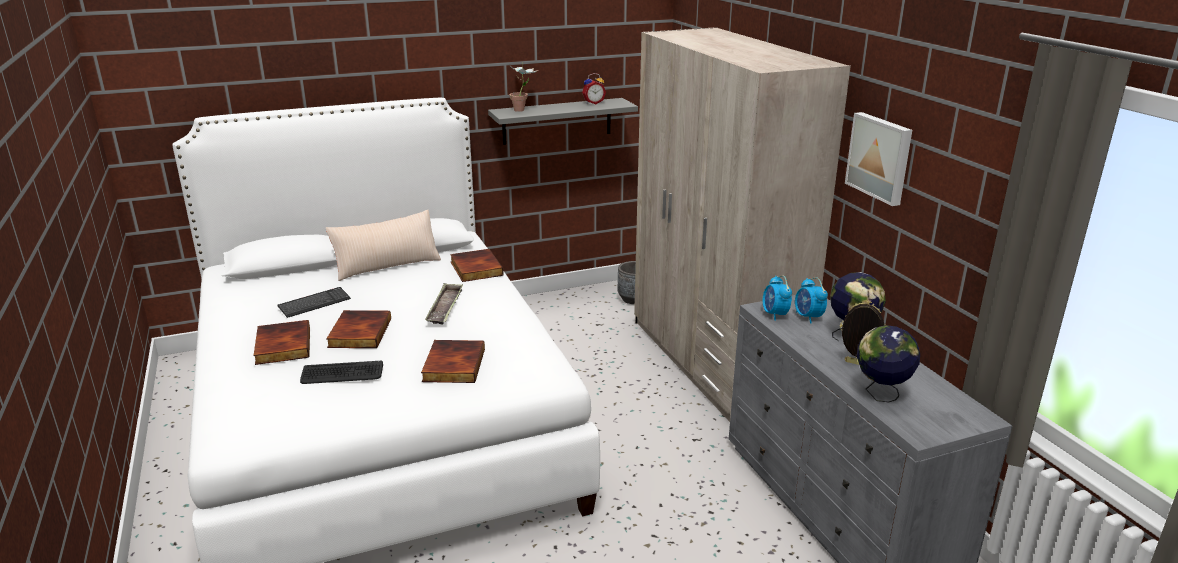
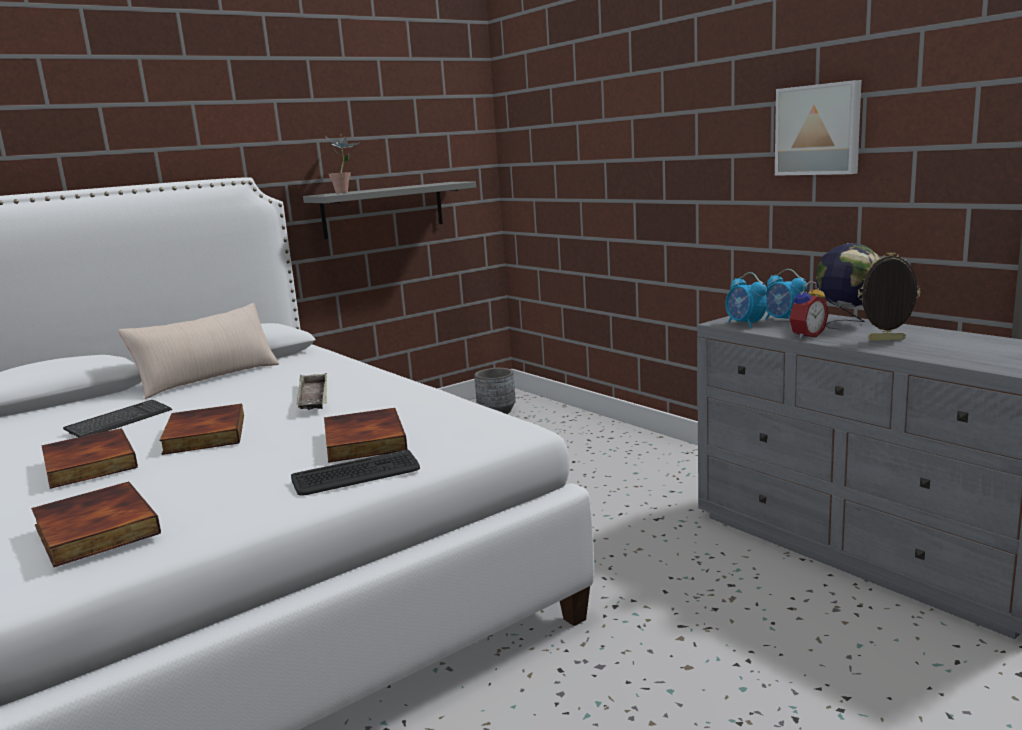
camera: 15 degrees left, 10 degrees down
(342, 374) = (201, 473): keyboard -> keyboard (356, 475)
(475, 268) = (329, 364): book -> book (93, 530)
(593, 103) = (423, 184): alarm clock -> alarm clock (805, 336)
(712, 362) = (623, 448): beige wardrobe -> none
(881, 394) = (946, 354): globe -> none

